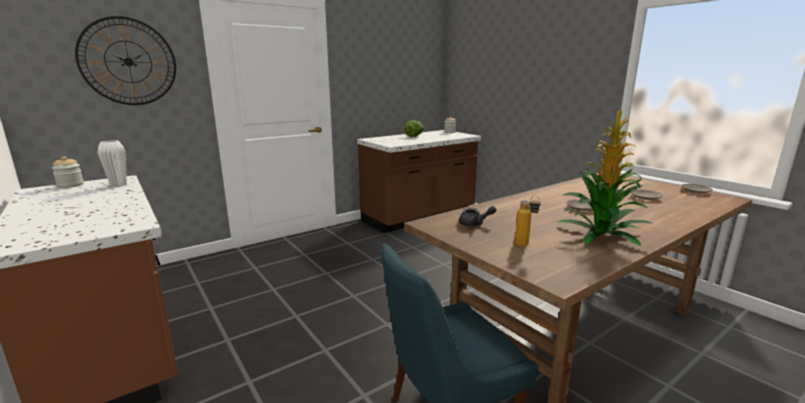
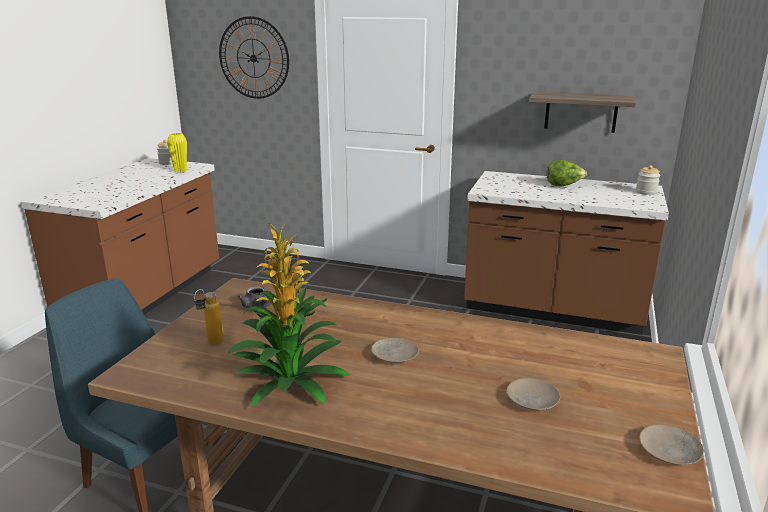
camera: 55 degrees right, 5 degrees up
(118, 185) = (180, 171): white vase -> yellow vase
(403, 92) = (581, 112): none -> shelf

